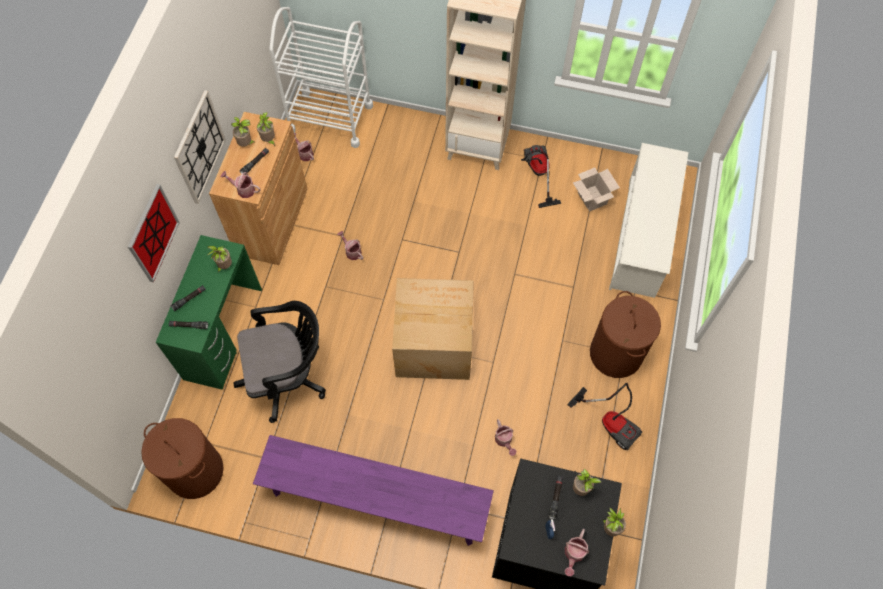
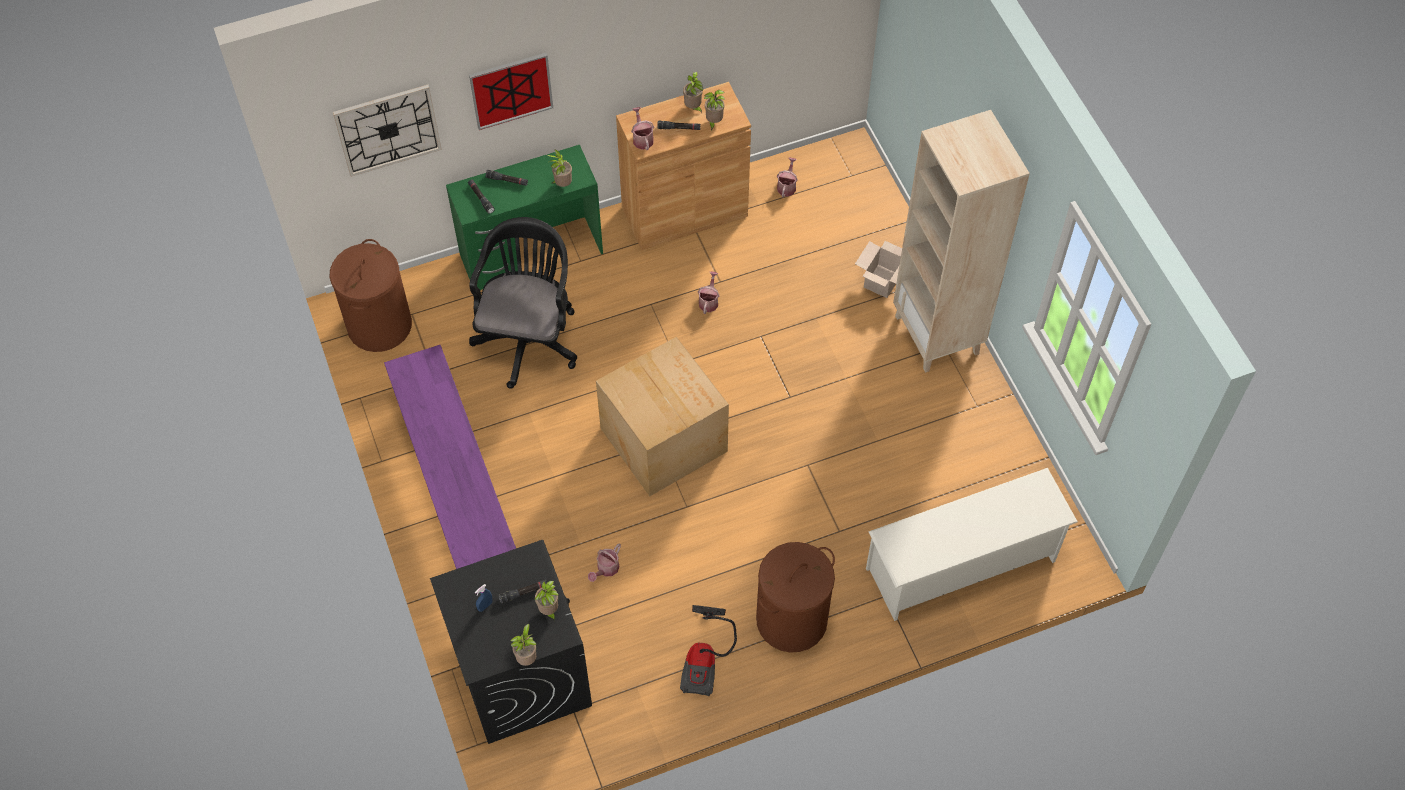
camera: 55 degrees right, 5 degrees down
(199, 147) = (633, 66): wall clock -> wall clock (388, 129)
(288, 376) = (529, 336): black office chair -> black office chair turned 120 degrees counterclockwise
(330, 118) = (850, 180): white cart -> none
(537, 174) = (953, 412): vacuum cleaner -> none
(573, 554) = (477, 640): watering can -> none
(593, 199) = (970, 486): cardboard box -> cardboard box (882, 282)

